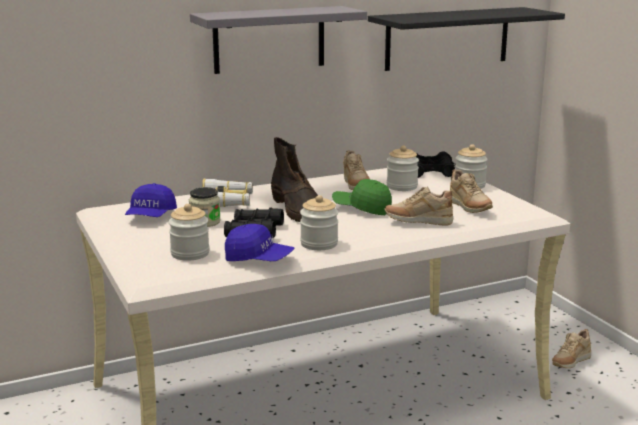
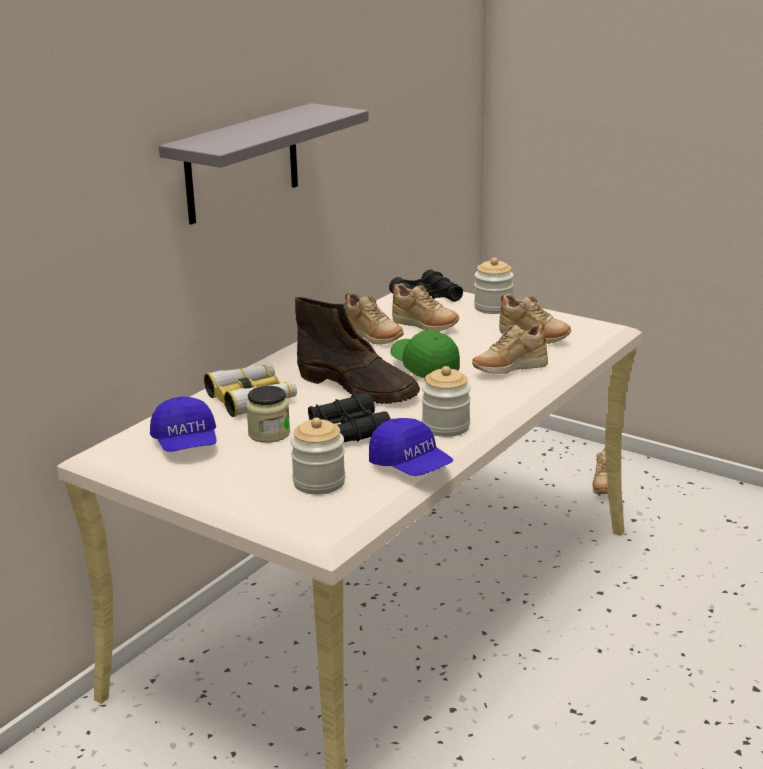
camera: 30 degrees left, 5 degrees up
(258, 259) = (410, 466): blue cap -> blue cap turned 60 degrees clockwise
(362, 209) = (424, 367): green cap -> green cap turned 60 degrees clockwise
(402, 187) = (425, 326): jar -> beige shoe
(447, 38) = (405, 125): black shelf -> none

